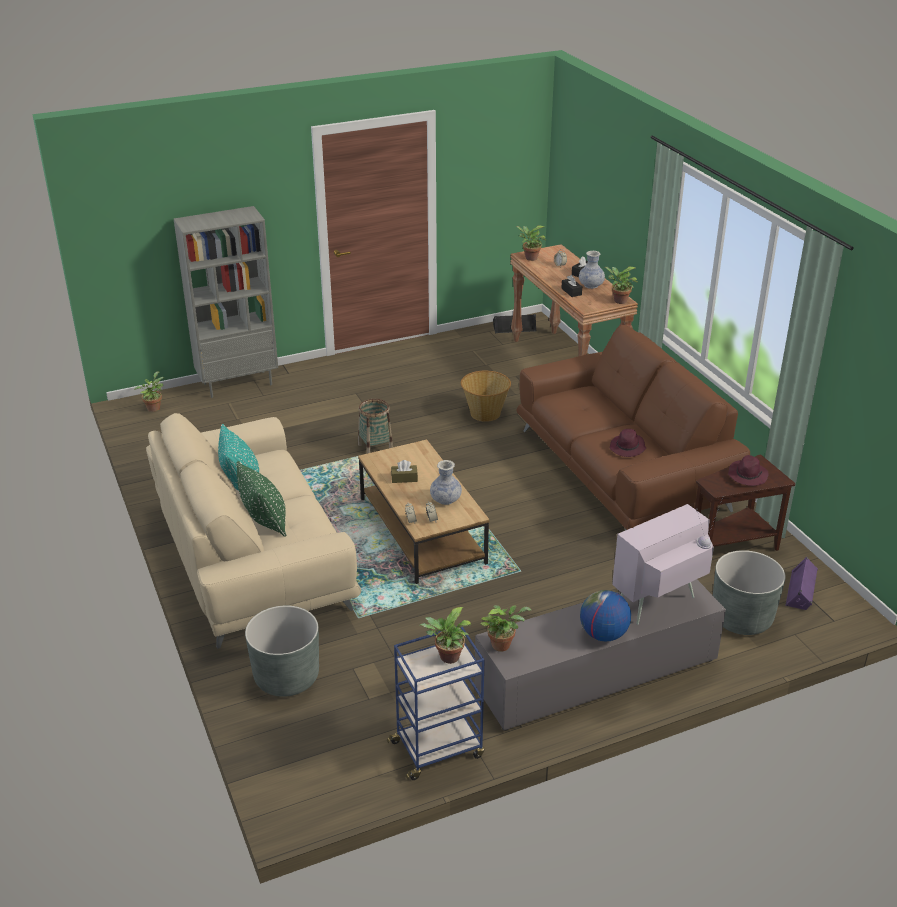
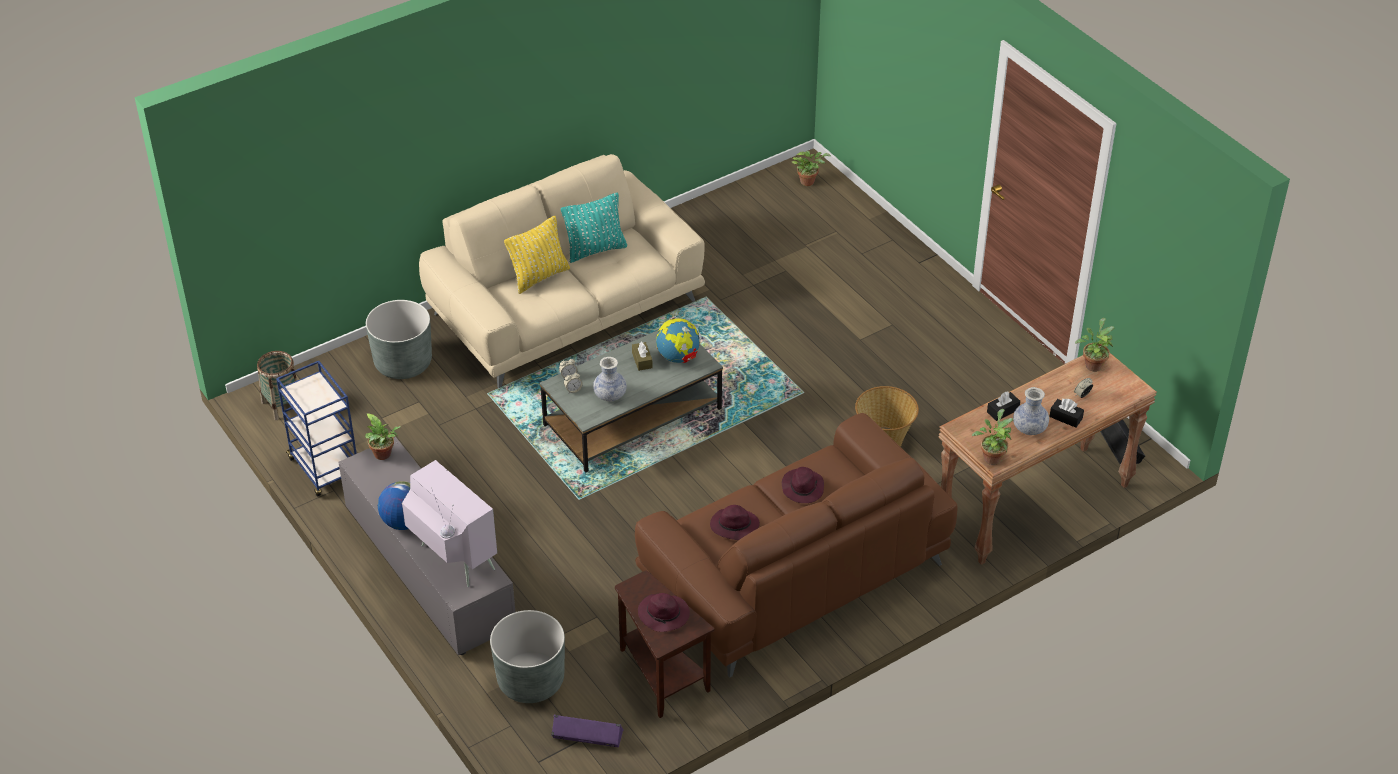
camera: 80 degrees right, 10 degrees up
(238, 383) = (880, 229): grey bookcase -> none
(265, 522) = (539, 277): green pillow -> yellow pillow
(375, 448) = (778, 359): basket -> basket (282, 405)
(407, 459) = (678, 357): none -> globe
(421, 531) = (632, 417): brown coffee table -> grey coffee table
(447, 658) = (320, 401): potted plant -> none
(587, 413) = (802, 488): none -> purple hat

